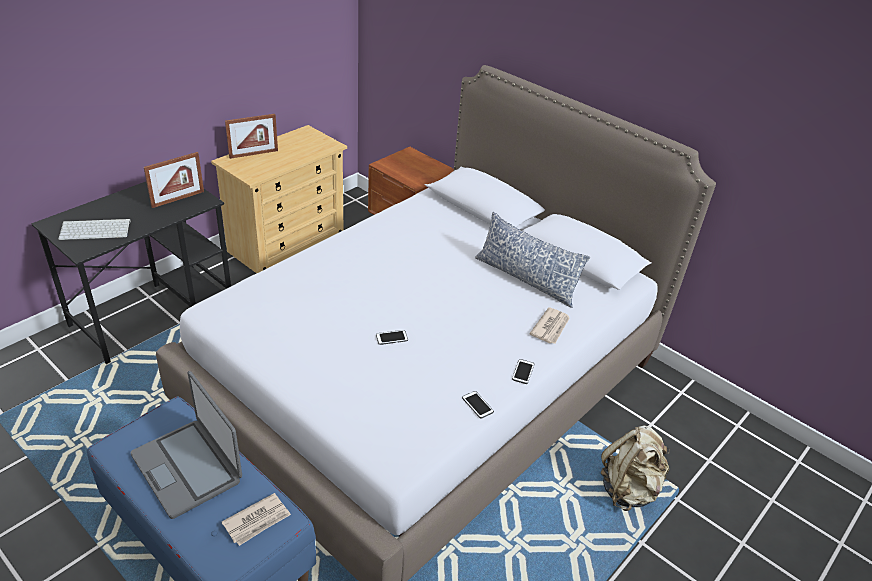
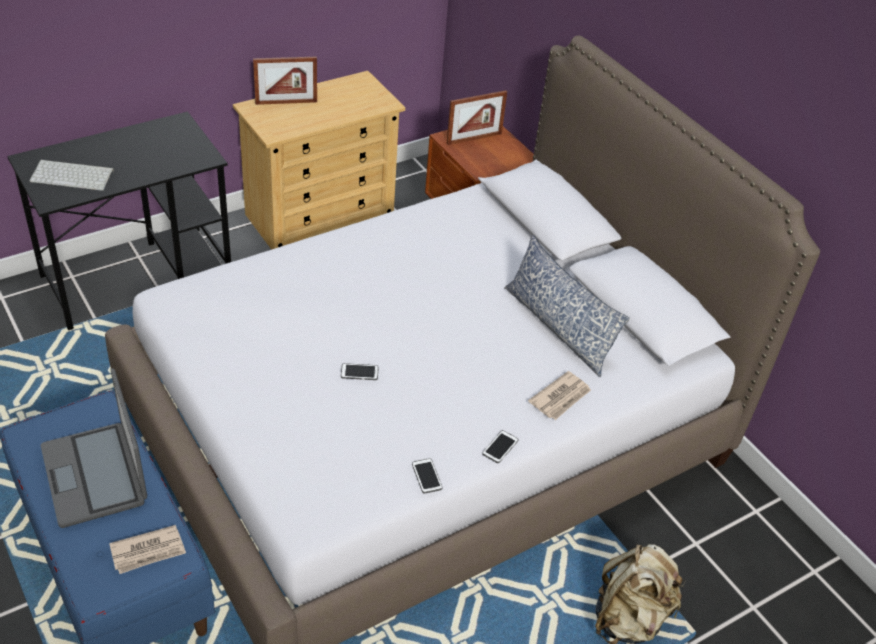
camera: 15 degrees right, 5 degrees up
(178, 199) = (176, 150): picture frame -> picture frame (474, 138)

